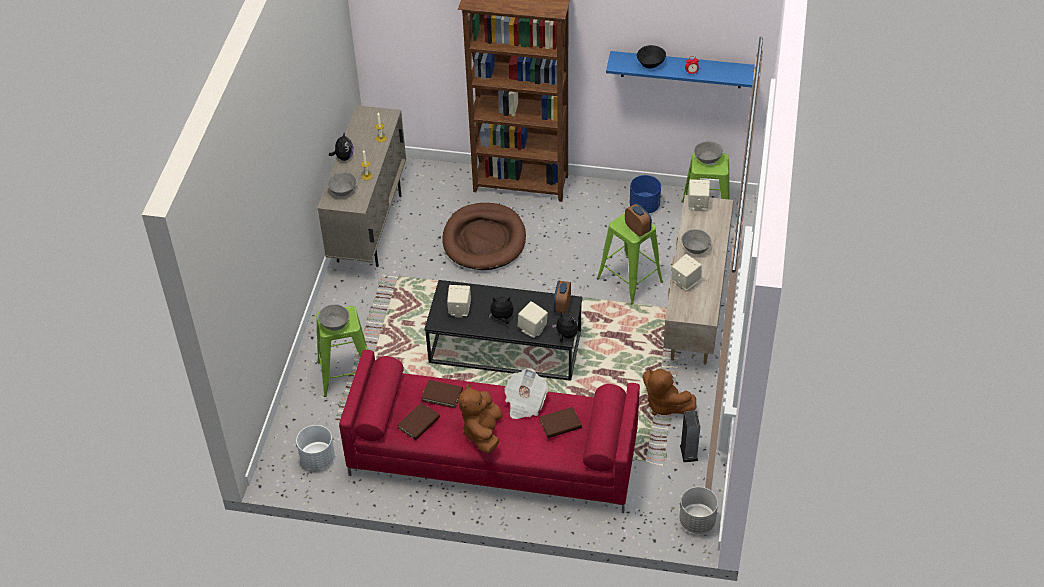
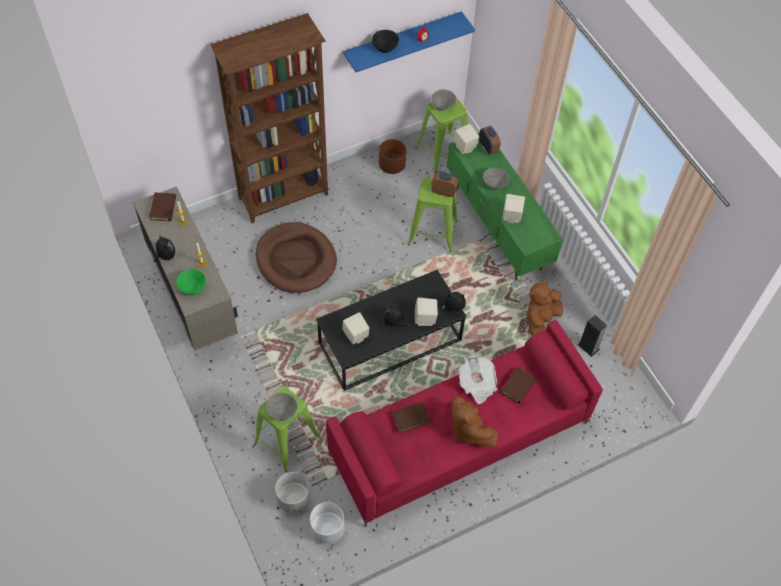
camera: 40 degrees left, 10 degrees up
(342, 191) = (193, 288): grey bowl -> green bowl
(419, 423) = (414, 453): brown book -> brown book (163, 208)
(562, 306) = (430, 286): alarm clock -> alarm clock (488, 148)
(644, 206) = (392, 166): blue planter -> brown planter
(664, 404) = (541, 319): brown plush toy -> brown plush toy turned 120 degrees clockwise
(695, 308) = (496, 229): beige tv stand -> green tv stand
(697, 521) = (638, 397): grey planter -> grey planter (294, 499)

